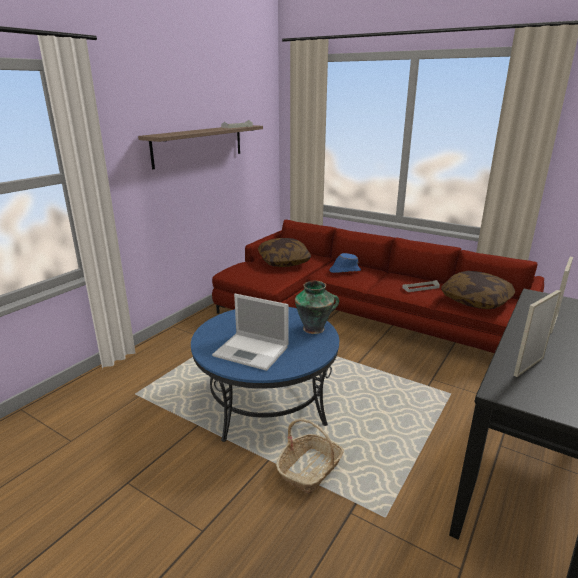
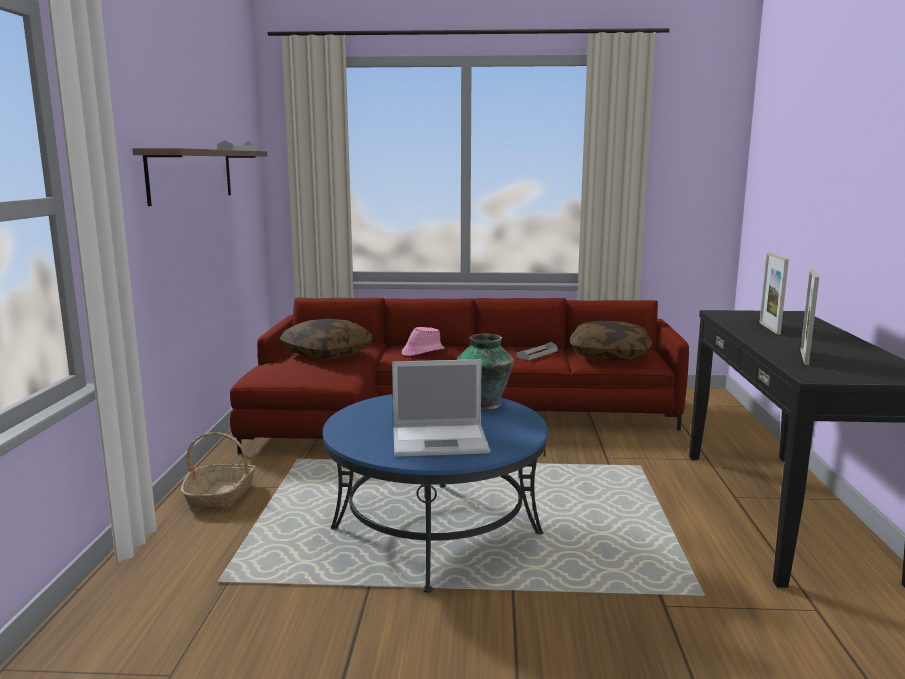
camera: 30 degrees left, 10 degrees down
(310, 469) = (574, 582): basket -> basket (221, 495)
(344, 270) = (422, 352): blue hat -> pink hat

